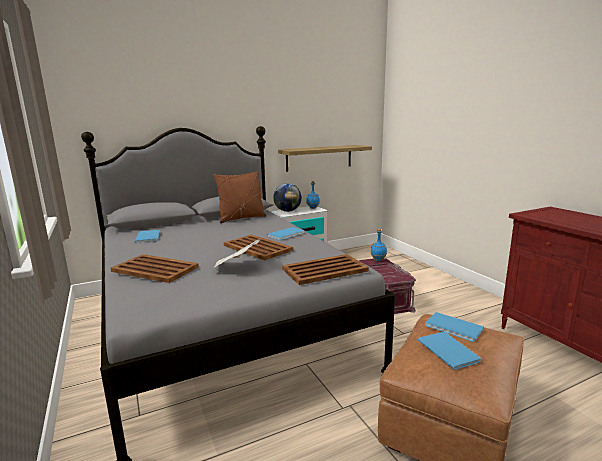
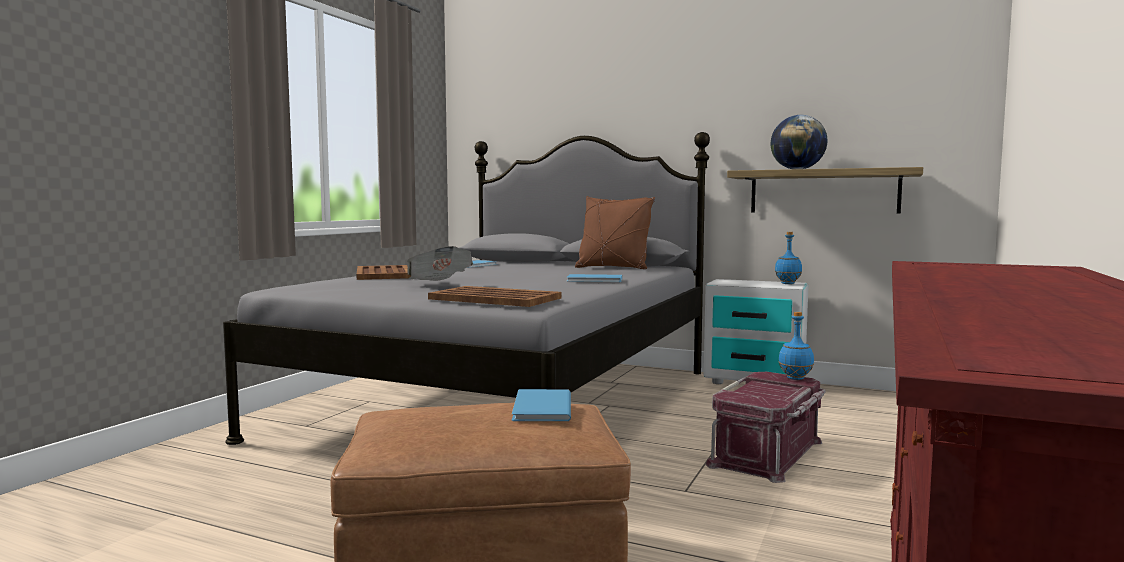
camera: 50 degrees right, 10 degrees down
(257, 248) = (515, 280): brown tray -> none
(287, 211) = (736, 281): globe -> globe (797, 169)
(448, 350) = (461, 412): blue book -> none

